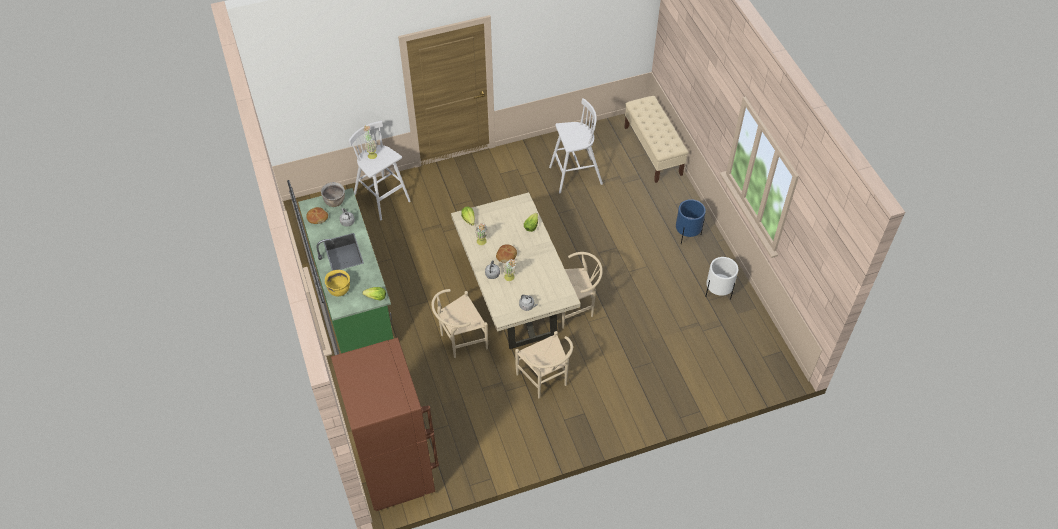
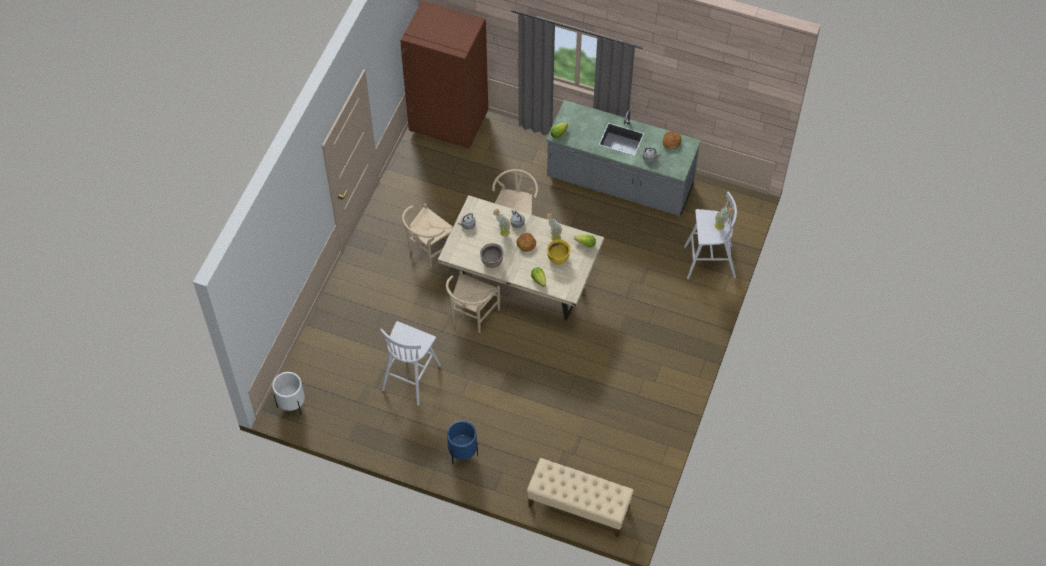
camera: 130 degrees right, 5 degrees up
(335, 202) = (678, 162): brown cooking pot -> brown cooking pot (492, 262)
(339, 290) = (586, 117): yellow cooking pot -> yellow cooking pot (558, 258)
(353, 297) = (619, 183): green counter -> grey counter
(545, 381) = (428, 251): beige chair -> beige chair turned 60 degrees counterclockwise
(574, 176) = (606, 419): white stool -> white stool (411, 376)
(718, 292) = (387, 426): white planter -> white planter (291, 404)

